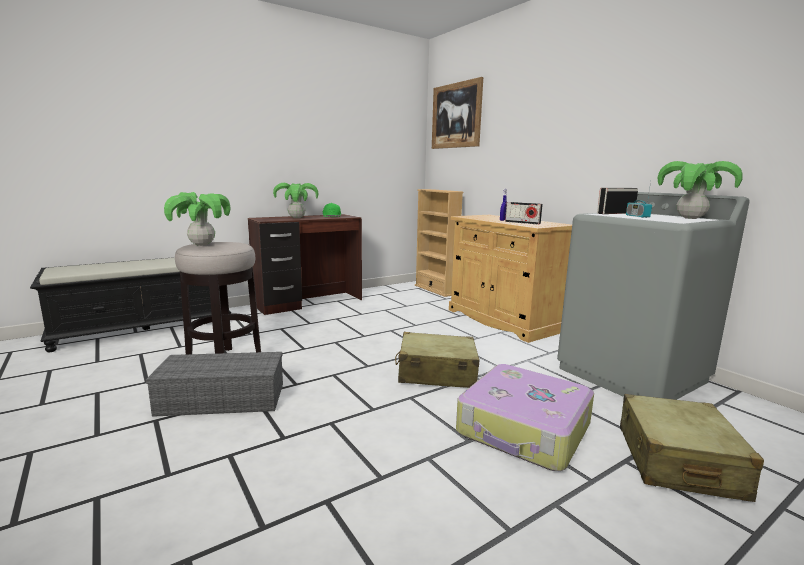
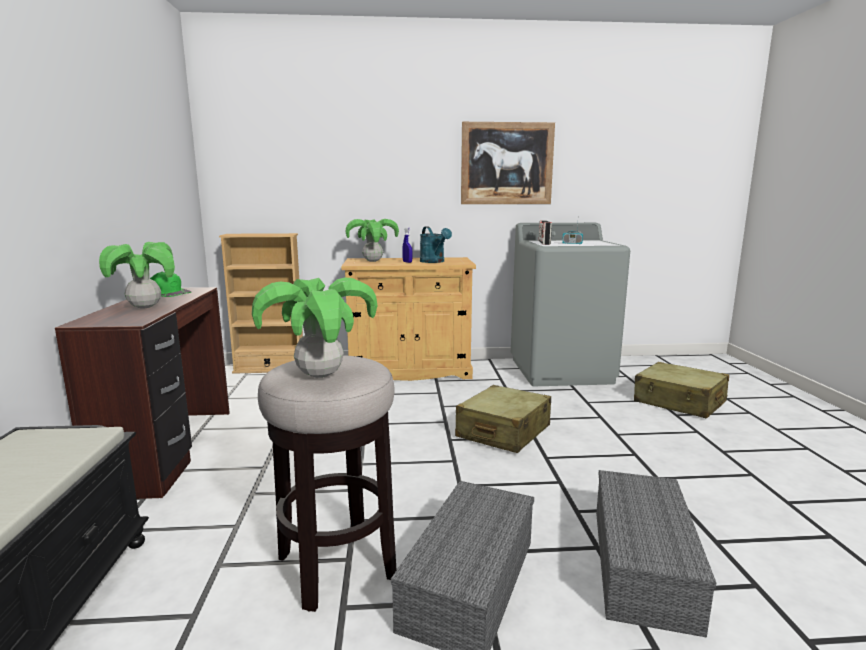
camera: 60 degrees left, 0 degrees up
(265, 462) = (644, 567): none -> grey storage box
(456, 115) = (262, 133): picture -> picture (506, 164)
(522, 223) = (434, 262): radio -> turquoise watering can
(524, 430) = (626, 430): suitcase -> none
(690, 218) = (588, 241): potted plant -> potted plant (373, 261)

